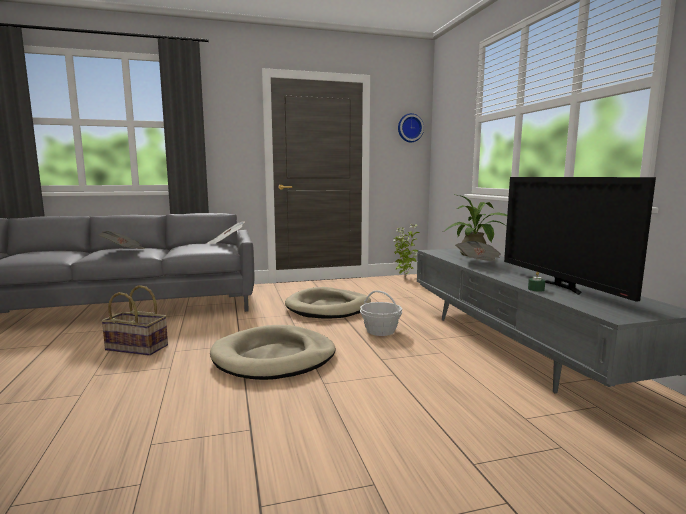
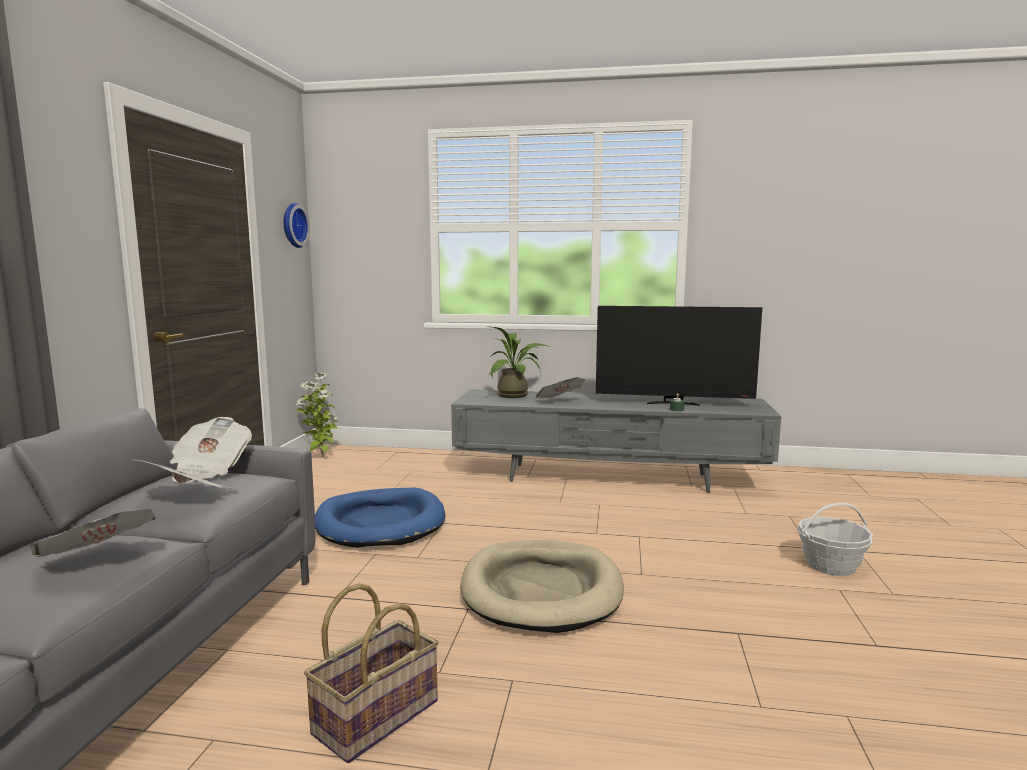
camera: 65 degrees left, 0 degrees up
(188, 246) = (188, 498): none -> newspaper
(328, 307) = (380, 523): beige dog bed -> blue dog bed
(380, 331) = (510, 515): basket -> basket (831, 565)

